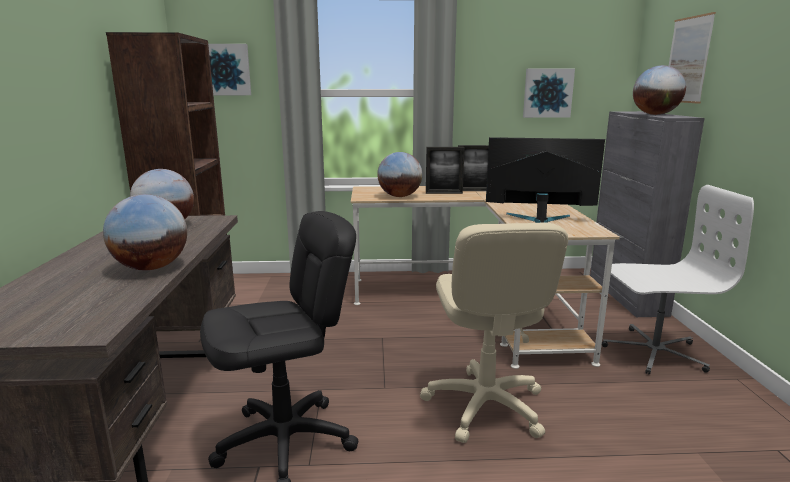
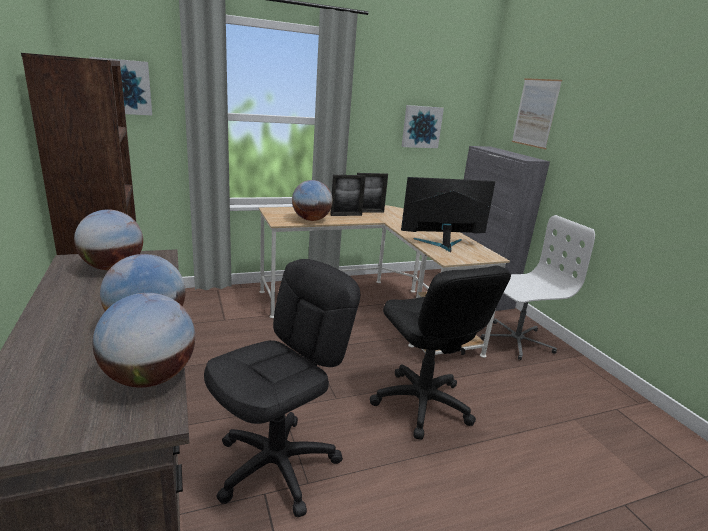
camera: 20 degrees left, 5 degrees up
(485, 406) = (421, 404): beige office chair -> black office chair
(655, 114) = (511, 154): globe -> globe (150, 378)

